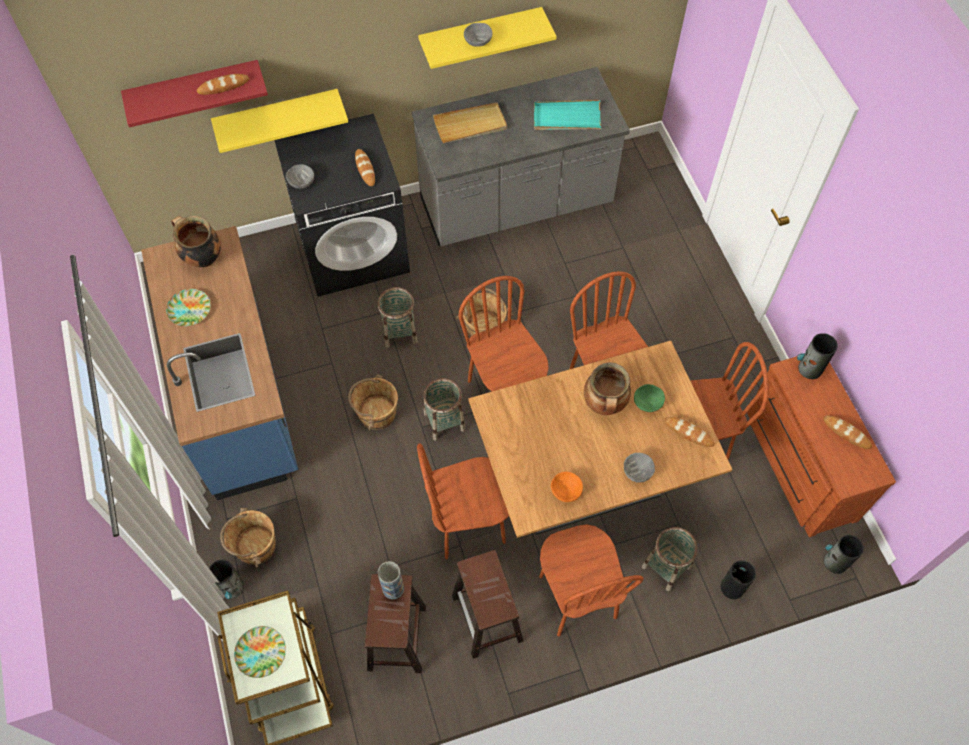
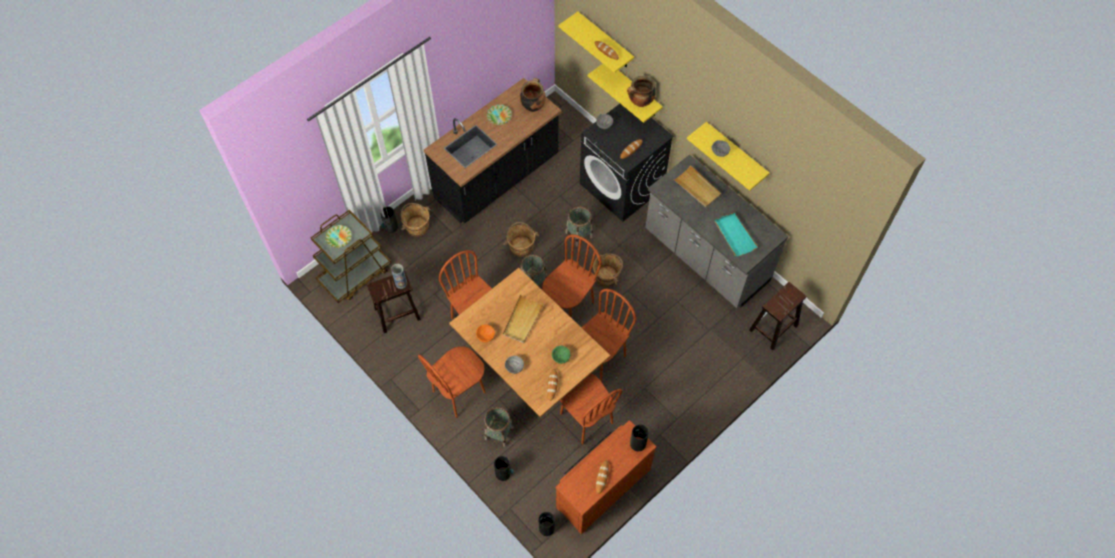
camera: 65 degrees right, 0 degrees up
(194, 89) = (605, 41): red shelf -> yellow shelf
(240, 397) = (497, 178): blue counter -> black counter
(488, 619) = (426, 353): brown stool -> brown stool (773, 328)
(562, 428) = (522, 320): none -> beige tray
(605, 404) = (548, 335): cooking pot -> cooking pot (640, 102)

